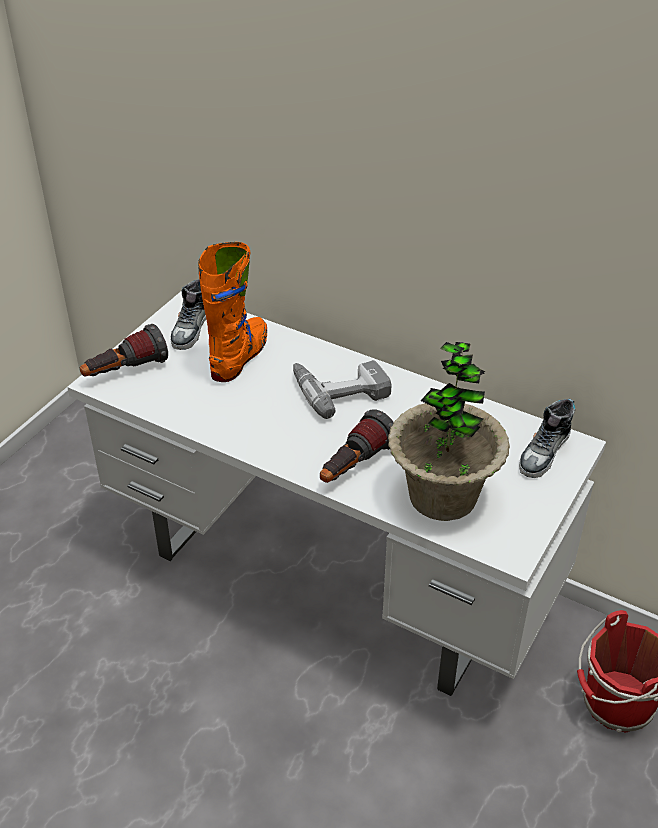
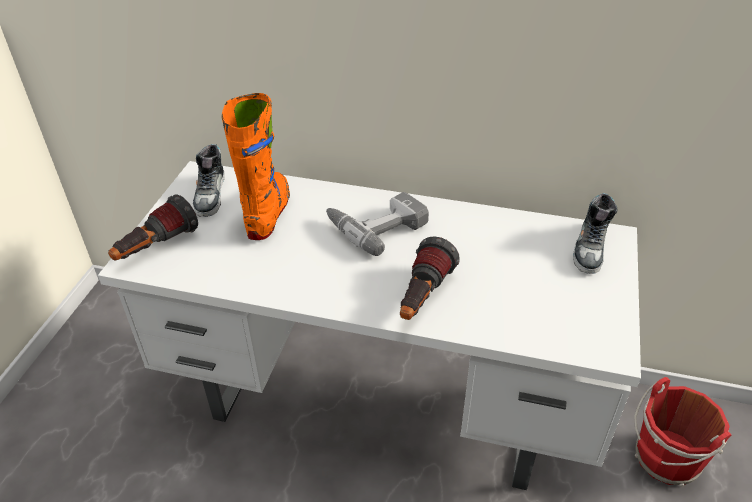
camera: 15 degrees left, 0 degrees up
(443, 496) = (520, 309): potted plant -> none

